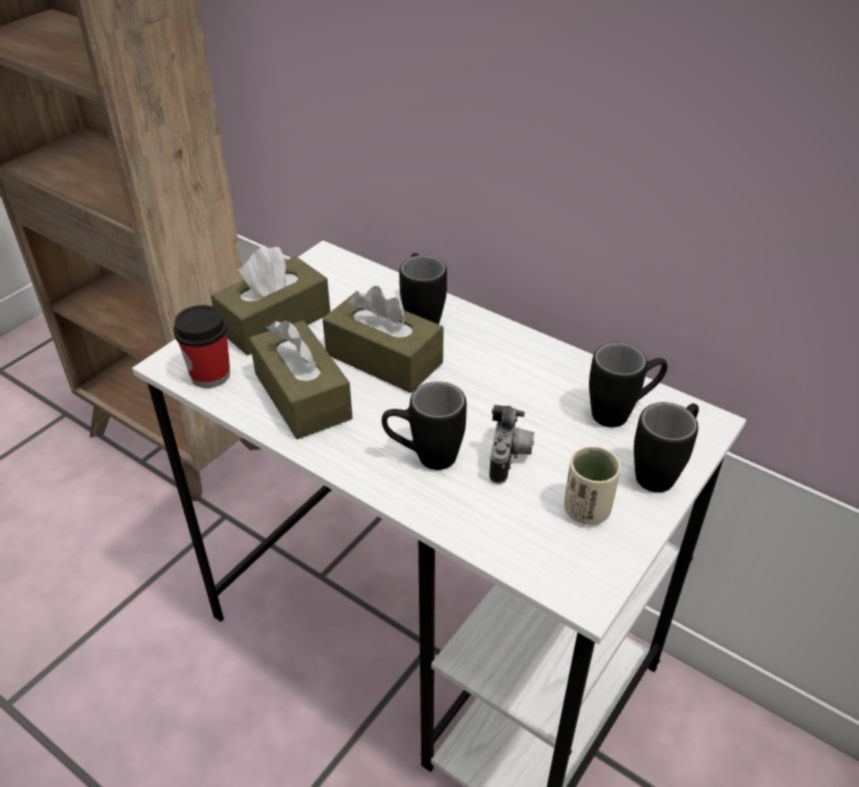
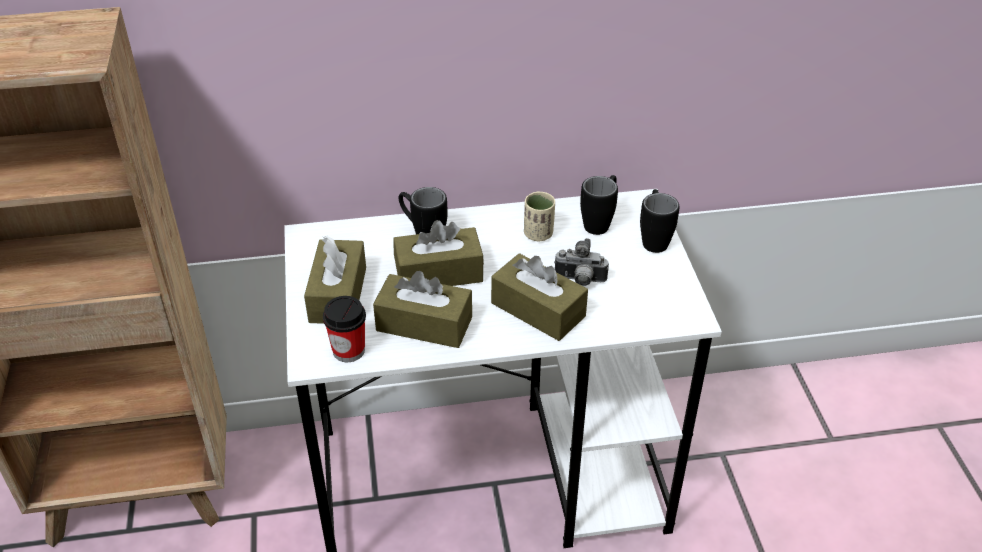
camera: 45 degrees left, 0 degrees up
(424, 457) = (538, 310): black mug -> brown tissue box
(510, 458) = (579, 281): camera -> camera turned 135 degrees clockwise
(587, 510) = (646, 280): beige cup -> beige cup (538, 234)

